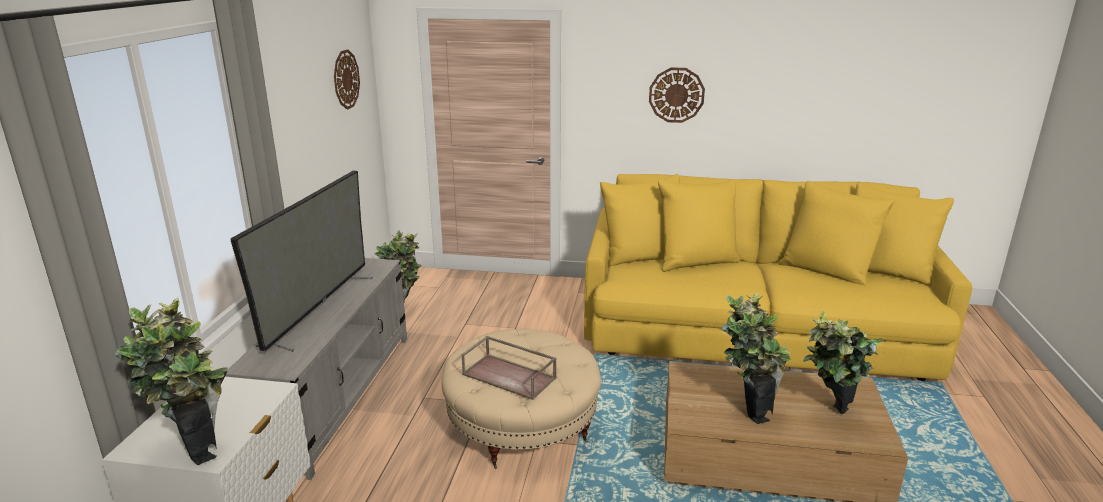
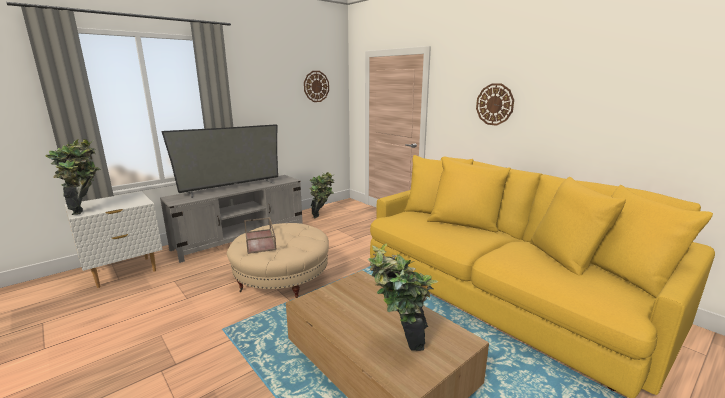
camera: 40 degrees right, 5 degrees down
(746, 408) = (354, 313): potted plant -> none

